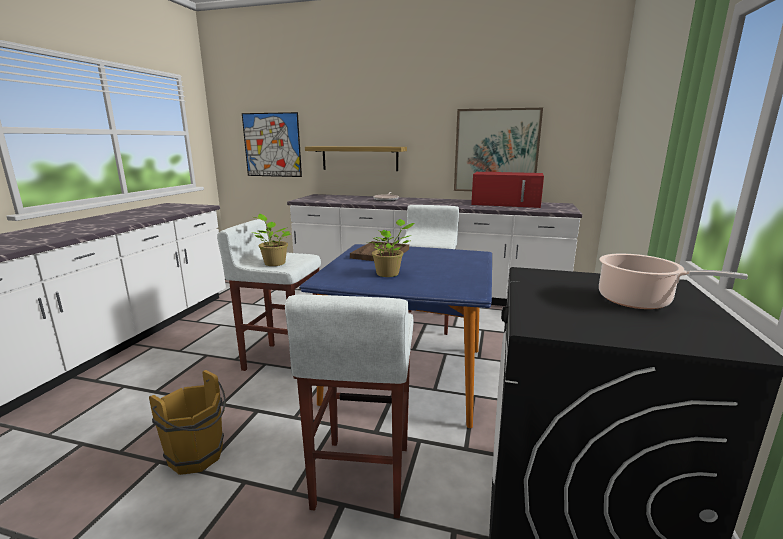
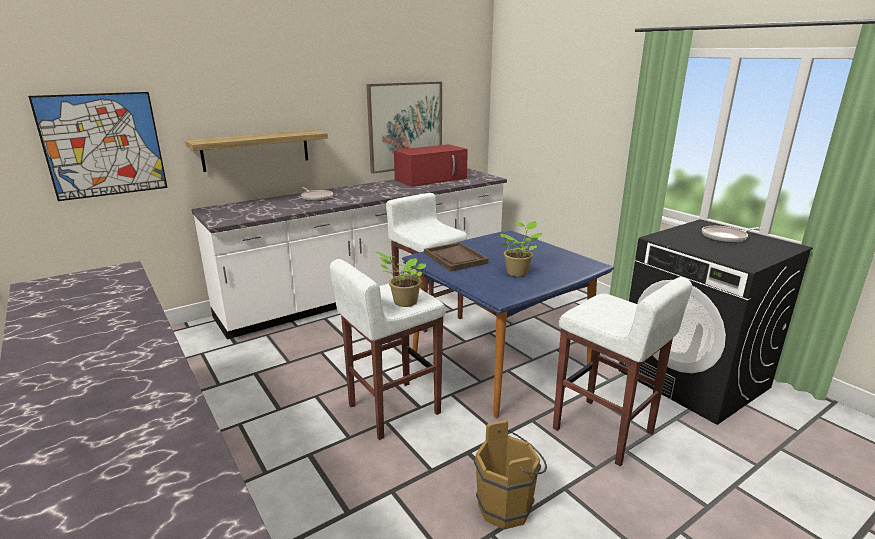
camera: 50 degrees left, 5 degrees up
(639, 301) = (726, 237): cooking pot -> frying pan

